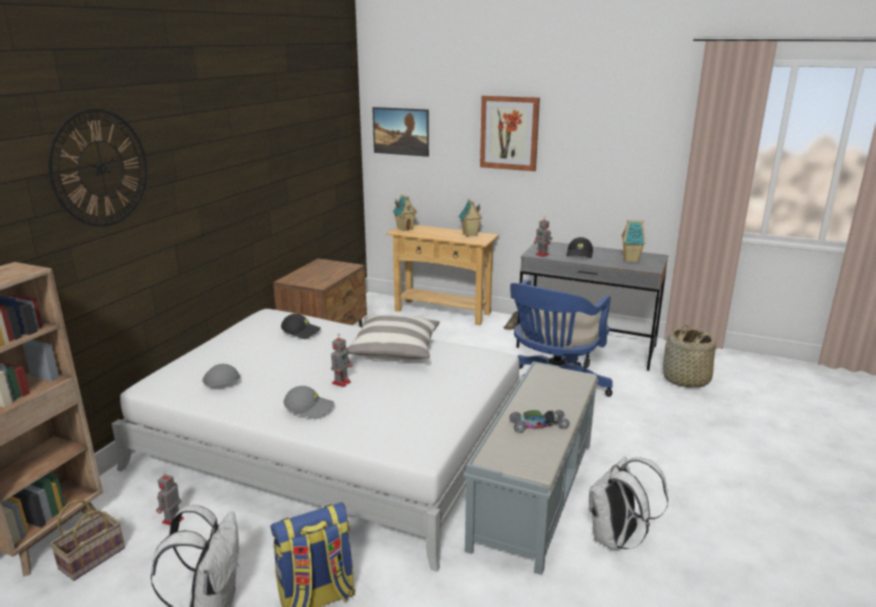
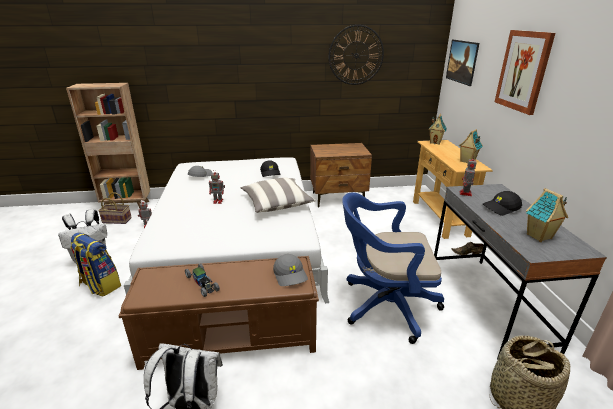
camera: 60 degrees right, 5 degrees up
(101, 168) = (186, 48): wall clock -> wall clock (356, 55)
(309, 408) = (183, 203): grey cap -> grey cap (290, 275)
(534, 492) = (231, 338): grey bench -> brown bench

